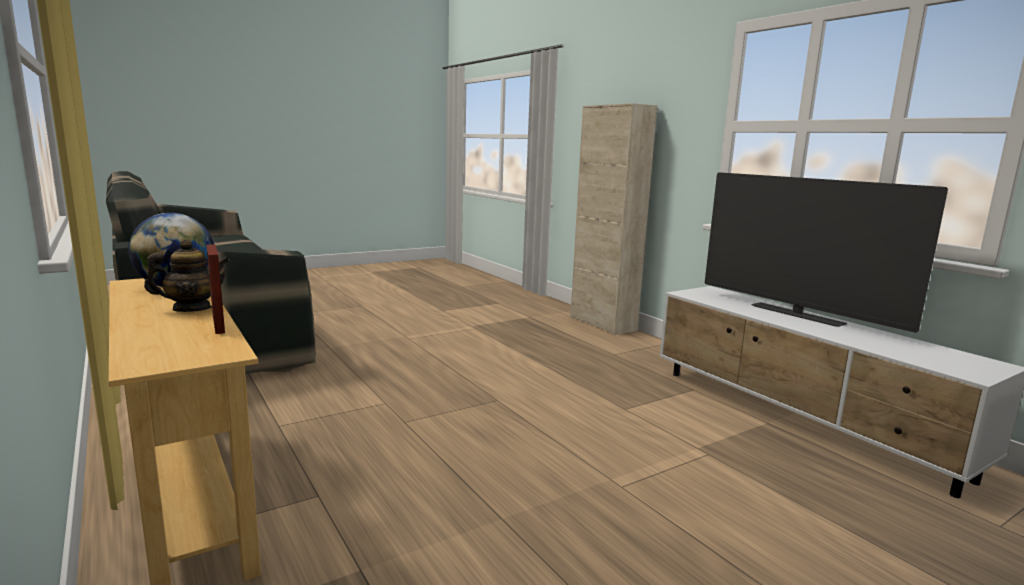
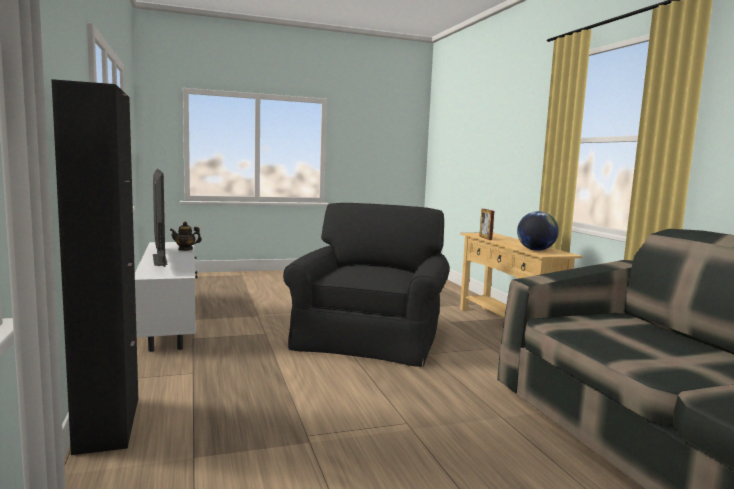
camera: 165 degrees left, 5 degrees down
(192, 309) = (506, 242): teapot -> teapot (185, 249)
(474, 424) = (370, 336): none -> black armchair
(602, 323) = (108, 424): beige cabinet -> black cabinet

